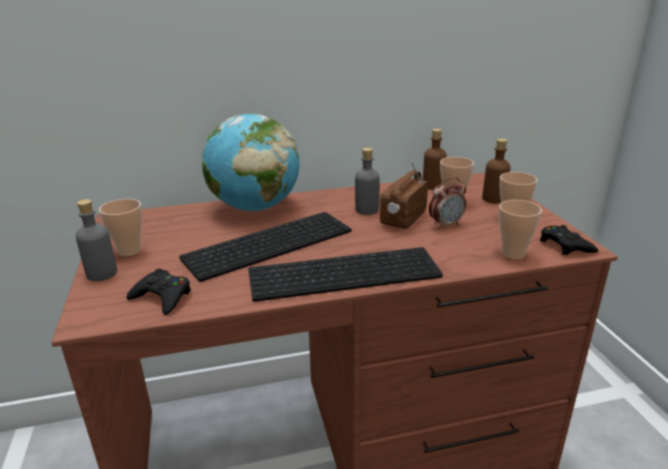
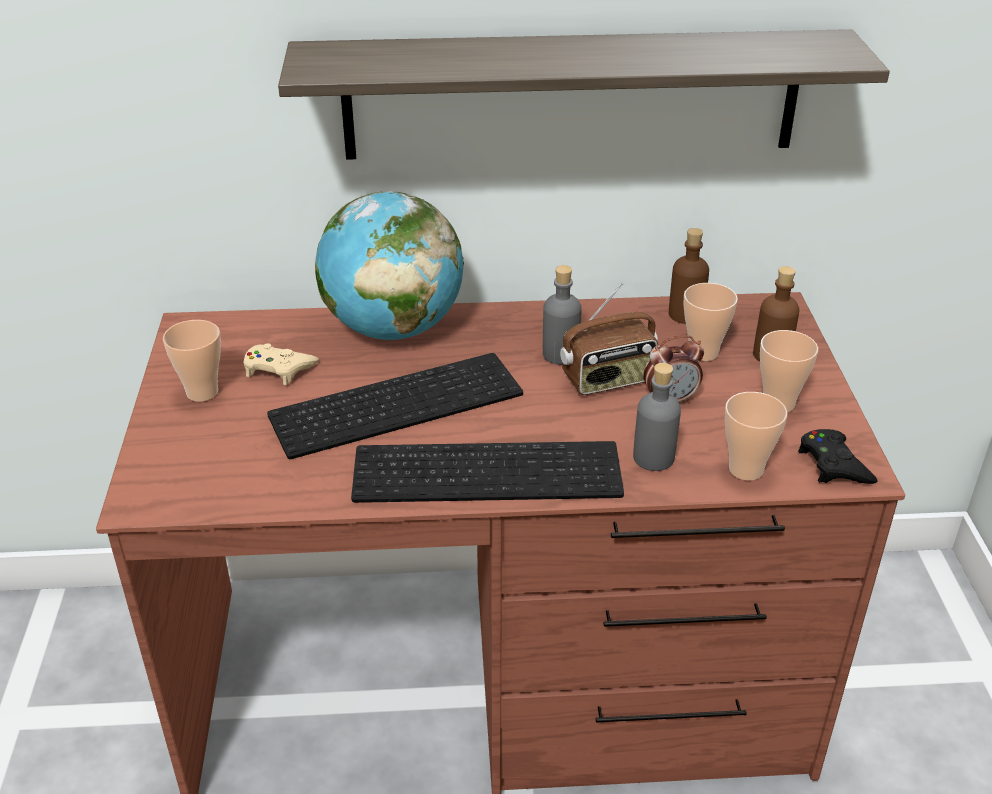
camera: 10 degrees right, 10 degrees up
(101, 273) = (162, 427): grey bottle -> grey bottle (653, 458)
(162, 297) = (237, 478): black game controller -> none
(182, 234) = (278, 369): none -> beige game controller
(355, 50) = (571, 95): none -> shelf
(402, 219) = (608, 380): radio -> radio turned 150 degrees counterclockwise

